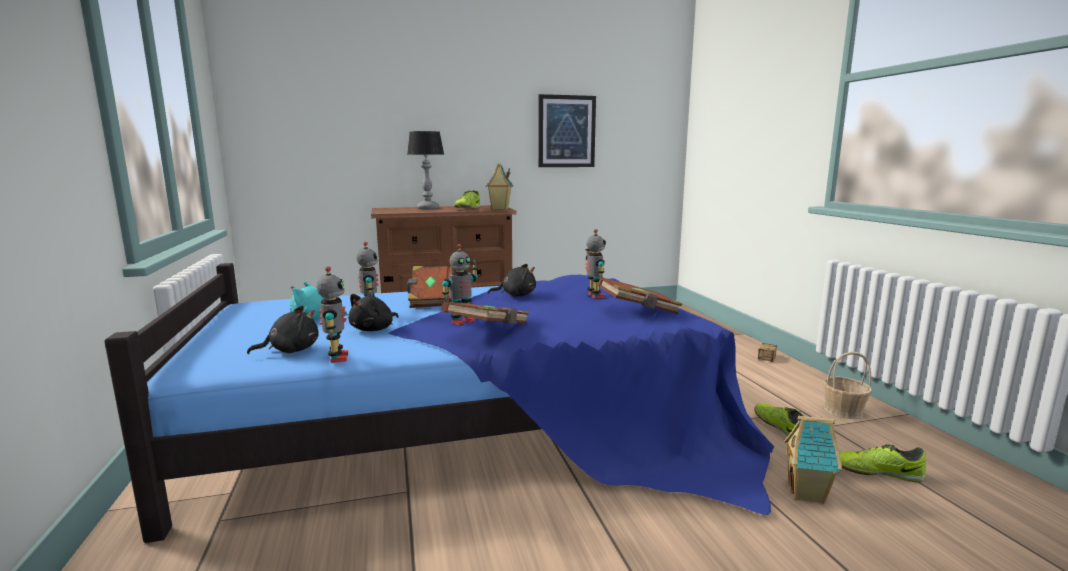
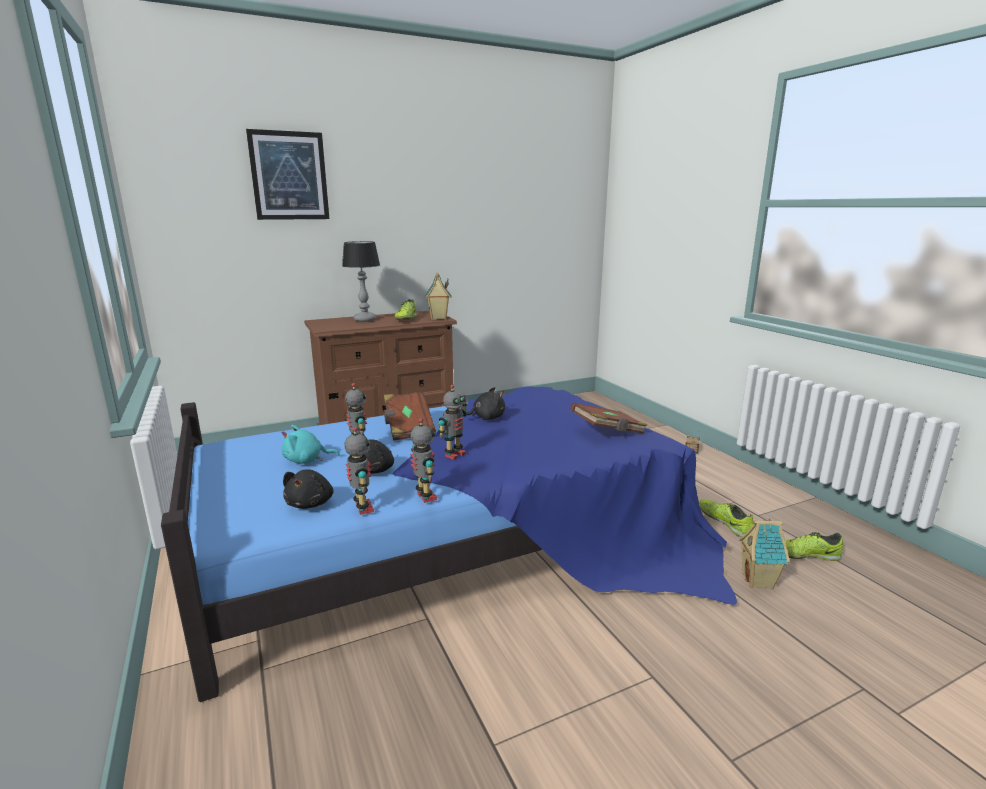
camera: 10 degrees left, 5 degrees up
(291, 350) = (311, 503): black plush toy -> black plush toy turned 135 degrees clockwise
(489, 330) = (488, 464): brown book -> none
(566, 131) = (494, 234): picture -> picture (289, 176)
(594, 296) = (559, 415): toy robot -> toy robot (425, 497)
(842, 410) = (766, 498): basket -> none

